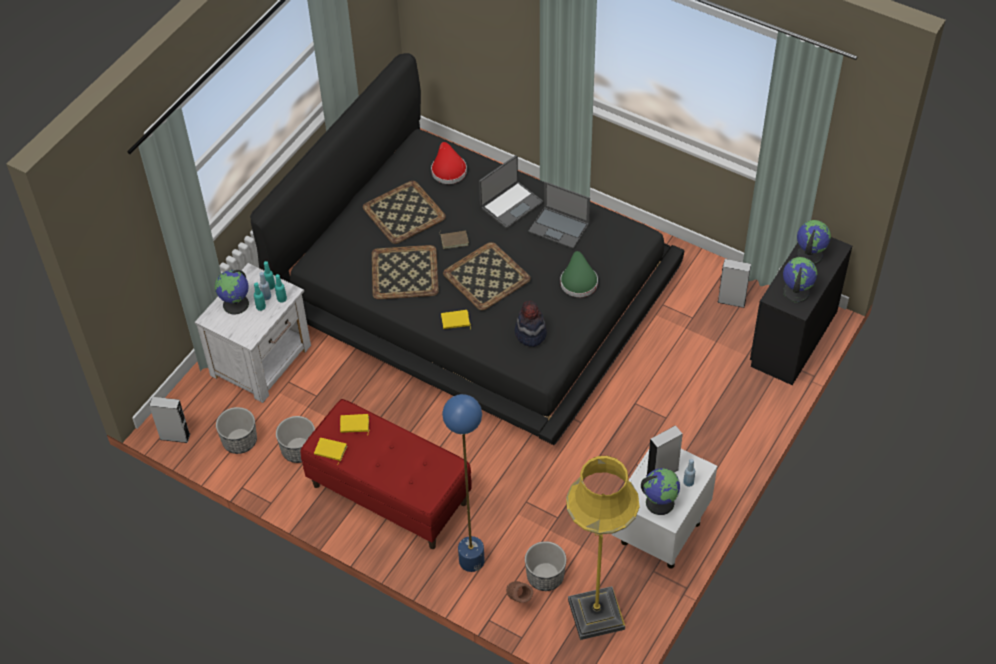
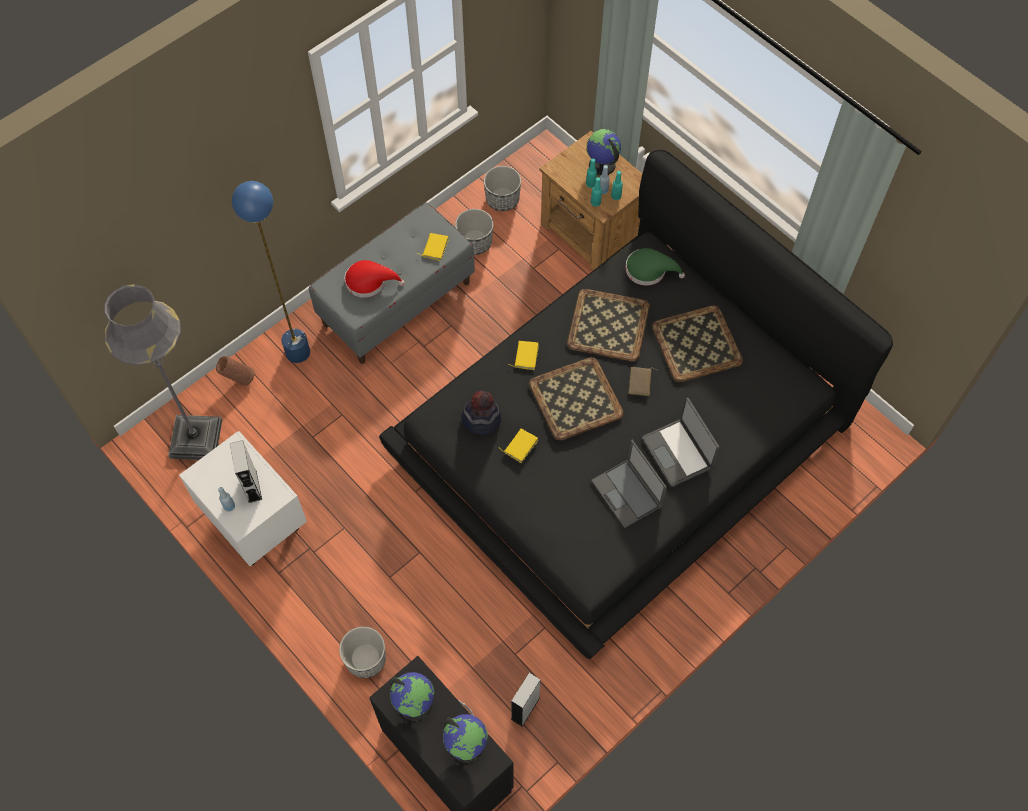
camera: 105 degrees right, 10 degrees up
(175, 436) = (526, 153): grey speaker -> none
(262, 360) = (592, 232): white nightstand -> brown nightstand
(330, 451) = (412, 223): yellow book -> yellow book (520, 445)
(389, 494) = (397, 303): red bench -> grey bench
(448, 169) = (752, 402): red hat -> red hat (369, 281)
(545, 577) = (254, 408): planter -> planter (365, 659)
(559, 228) = (627, 494): laptop -> laptop turned 75 degrees counterclockwise
(578, 281) = (542, 490): green hat -> green hat (649, 270)
(596, 614) = (196, 439): yellow floor lamp -> grey floor lamp
(659, 502) = (219, 472): globe -> none

